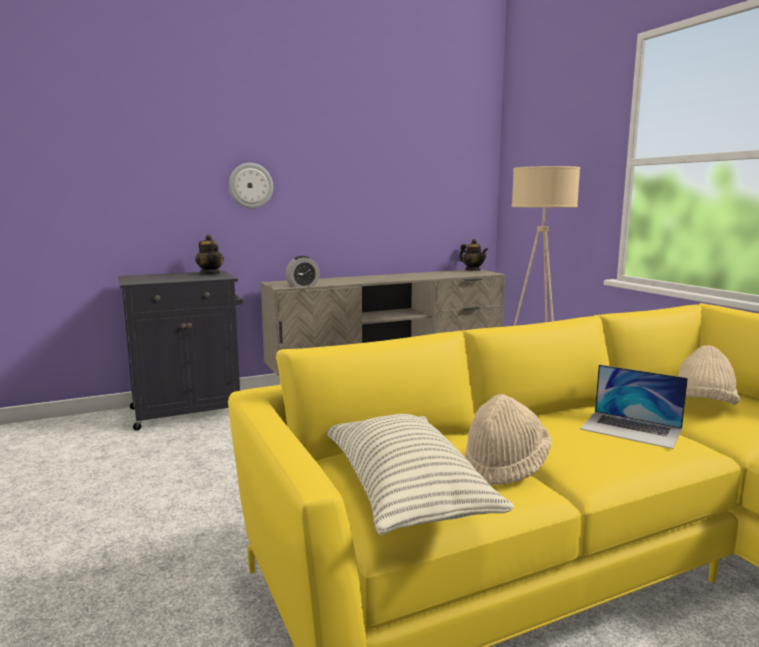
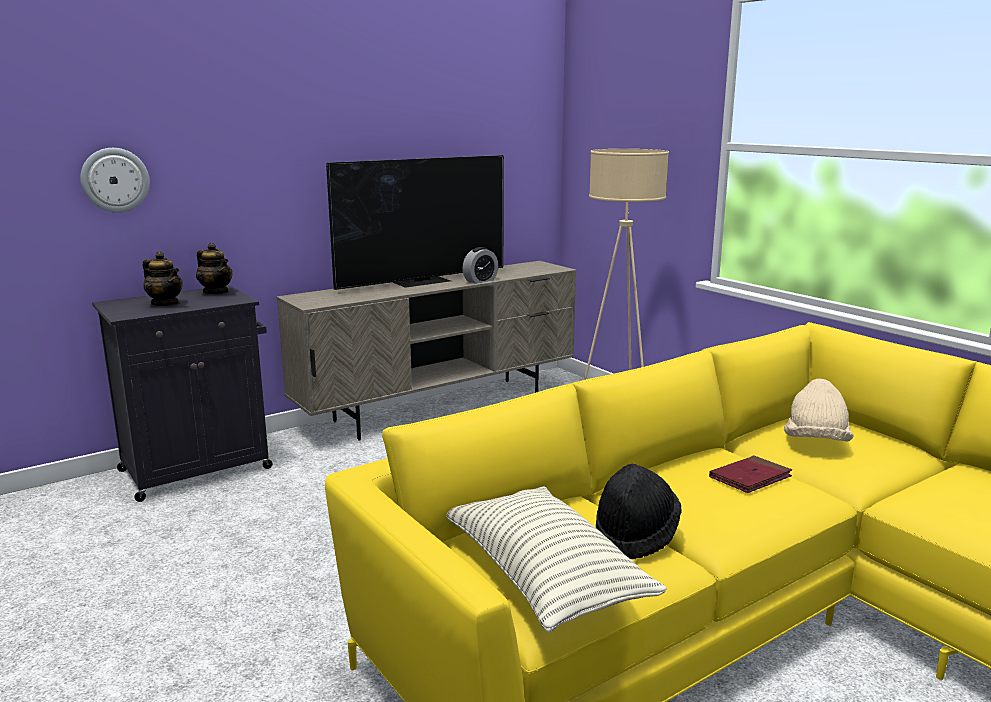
camera: 10 degrees left, 5 degrees up
(250, 185) = (258, 173): wall clock -> wall clock (115, 180)
(302, 286) = (336, 302): alarm clock -> alarm clock (480, 281)
(377, 277) = (423, 281): none -> television
(473, 270) = (535, 263): teapot -> teapot (165, 304)
(505, 466) = (635, 535): beige hat -> black hat
(631, 429) = (750, 478): laptop -> red book

